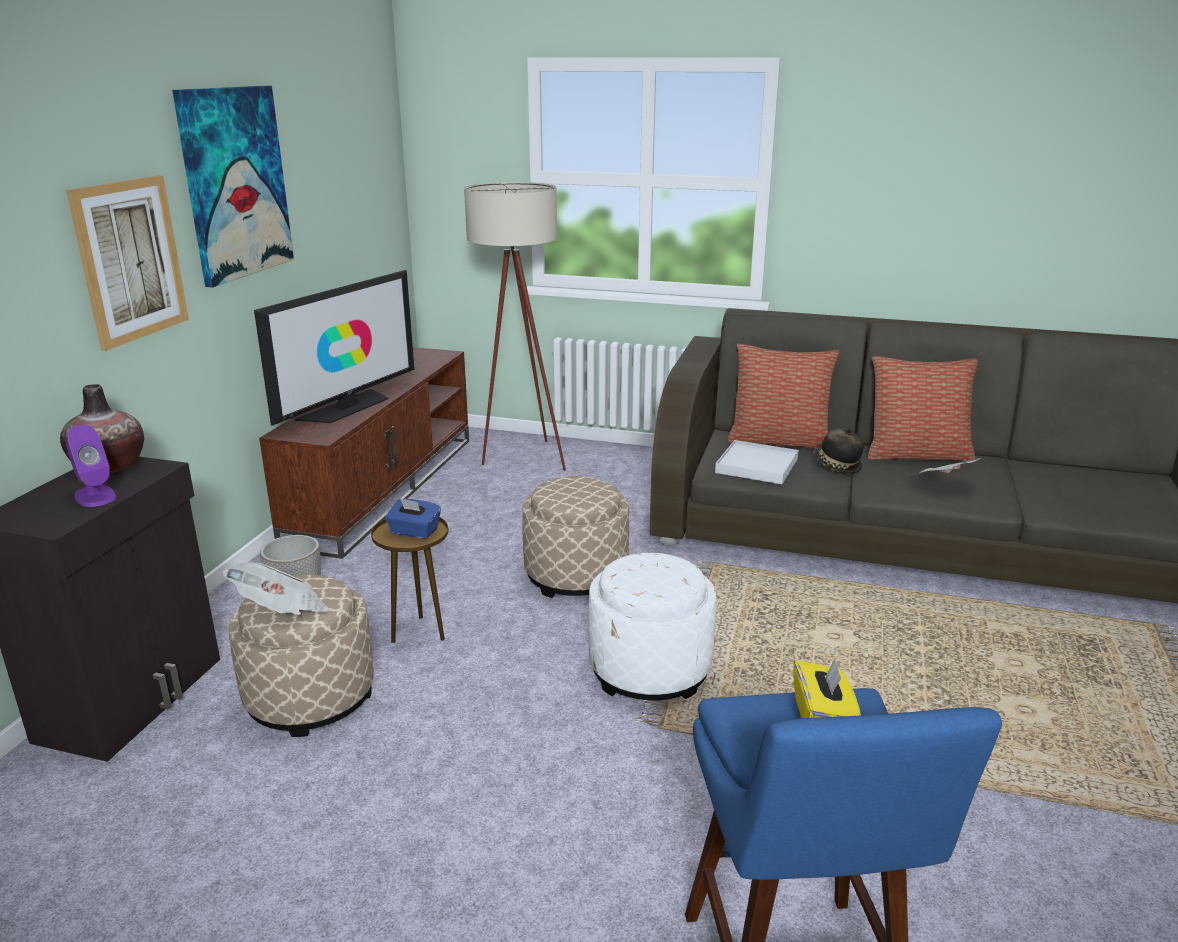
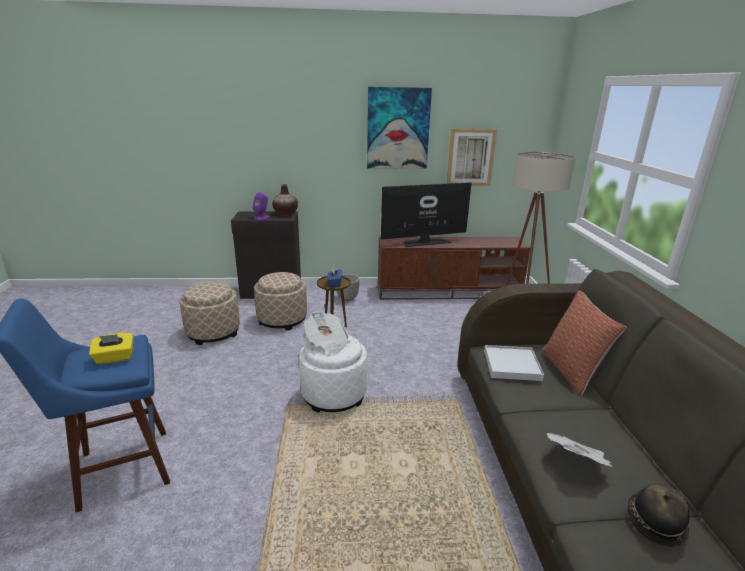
camera: 70 degrees right, 0 degrees up
(130, 260) = (328, 148): picture -> picture (470, 157)
(281, 611) = (269, 278): newspaper -> newspaper (327, 343)
(347, 407) = (424, 242): television -> television turned 150 degrees clockwise
(576, 575) = (408, 357): beige ottoman -> beige ottoman (213, 332)
(836, 466) = (549, 399): hat -> hat (654, 522)
(916, 454) = (631, 446): pillow -> none

